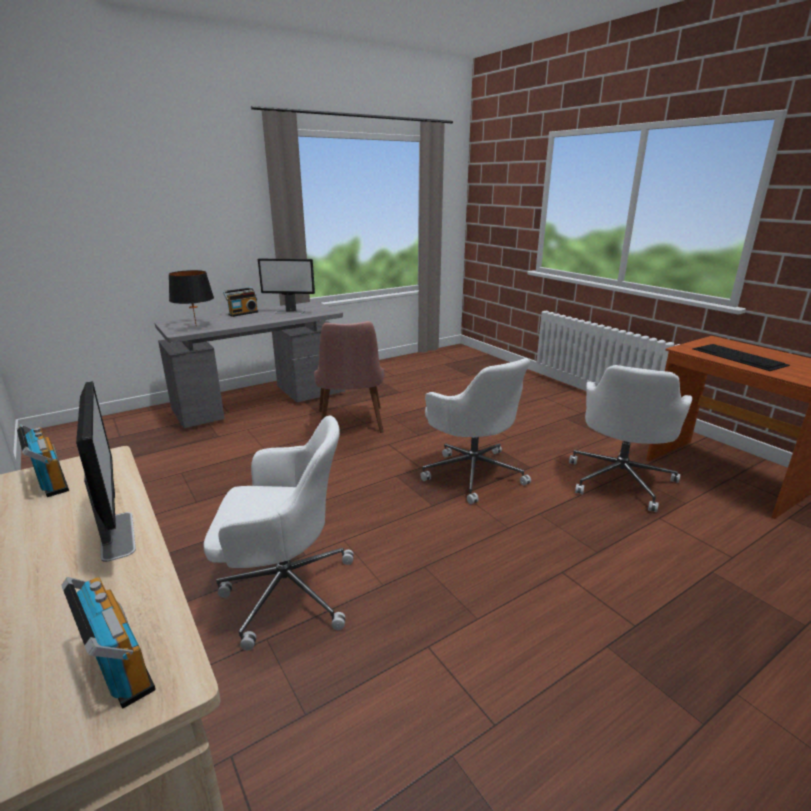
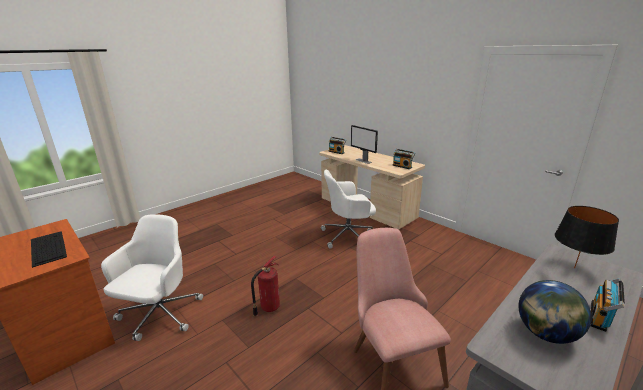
camera: 170 degrees right, 0 degrees up
(290, 312) = (545, 333): monitor -> globe
(472, 473) = (269, 307): white office chair -> fire extinguisher

